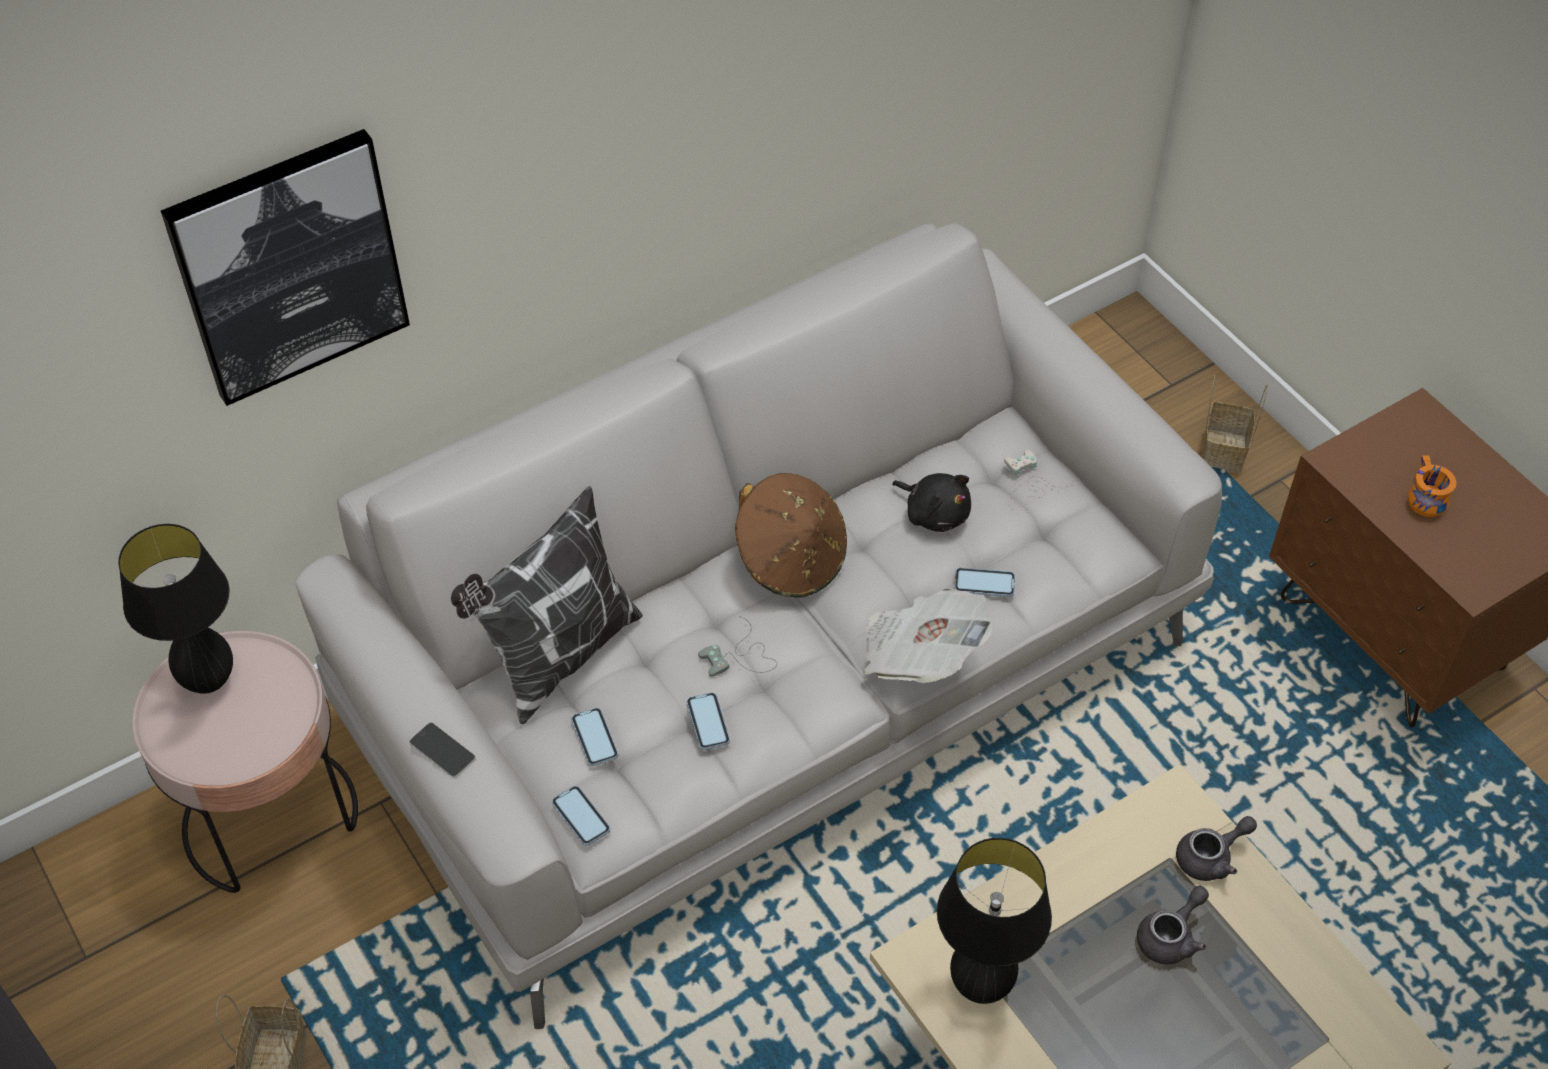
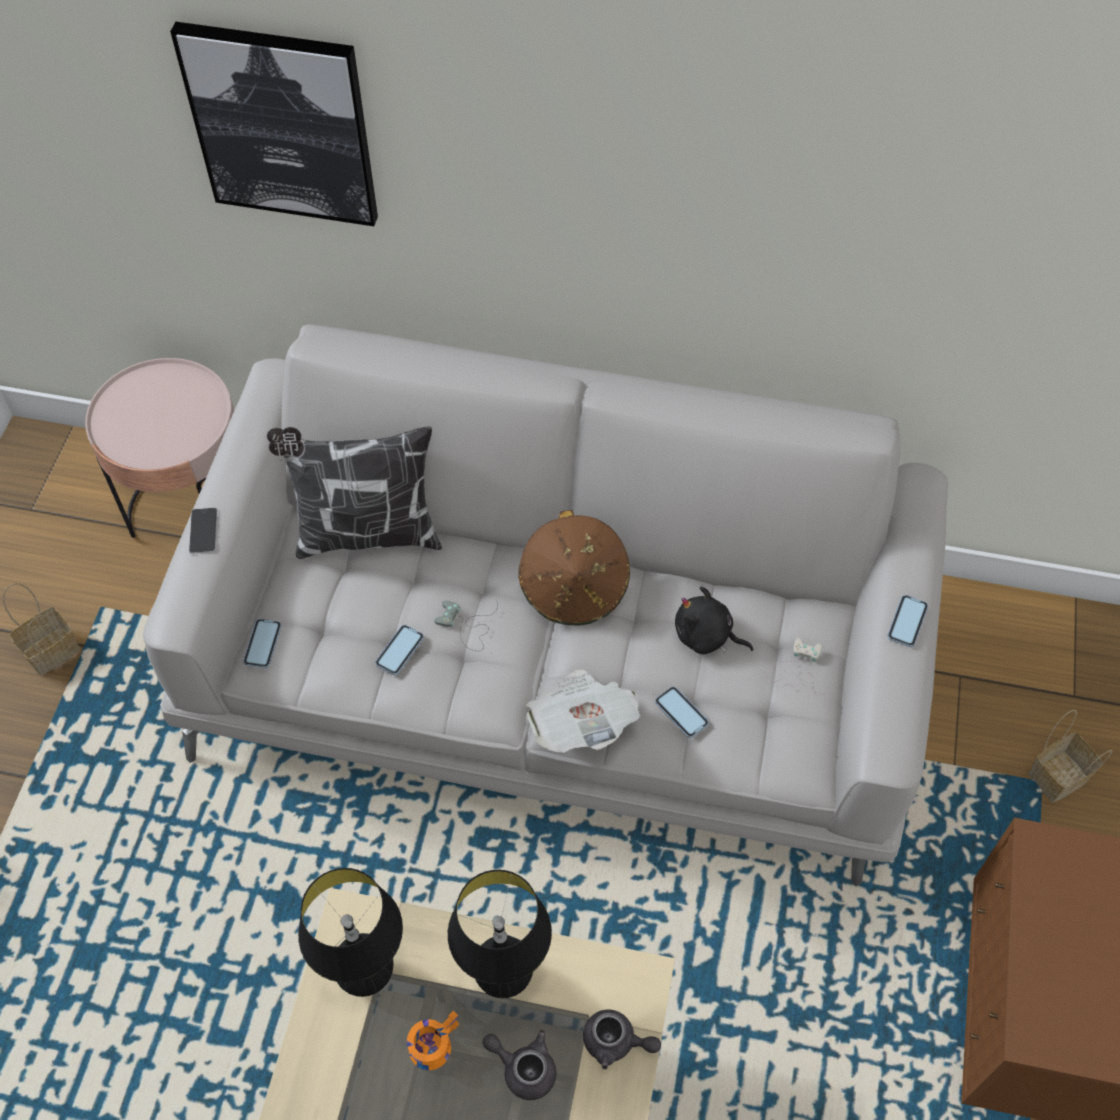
camera: 45 degrees right, 5 degrees up
(209, 681) = (168, 389): black table lamp -> black table lamp (504, 977)
(594, 738) = (325, 602): phone -> phone (907, 622)
(934, 513) = (706, 636): black plush toy -> black plush toy turned 120 degrees clockwise
(1171, 937) = (523, 1068): grey teapot -> grey teapot turned 150 degrees counterclockwise
(1422, 497) = (1077, 933): orange mug -> orange mug (433, 1042)

